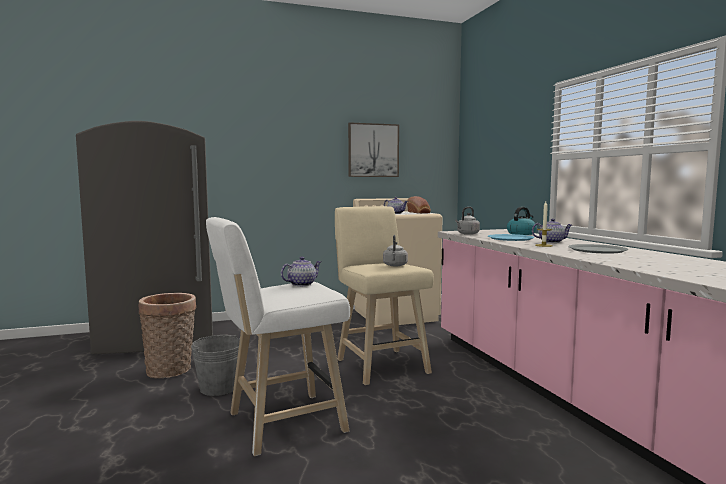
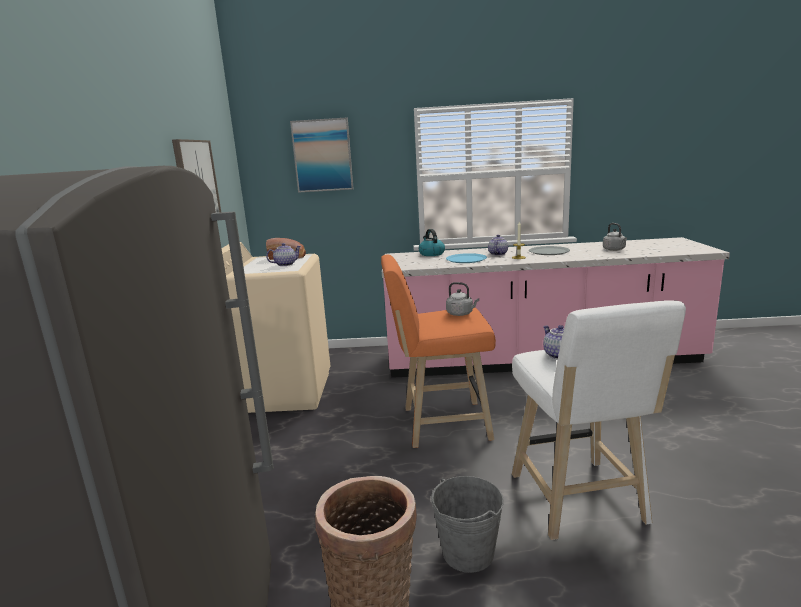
camera: 70 degrees left, 10 degrees up
(380, 364) = (440, 424): beige stool -> orange stool
(467, 234) = (419, 265): grey kettle -> grey kettle (614, 249)
(496, 135) = (322, 155): none -> picture

